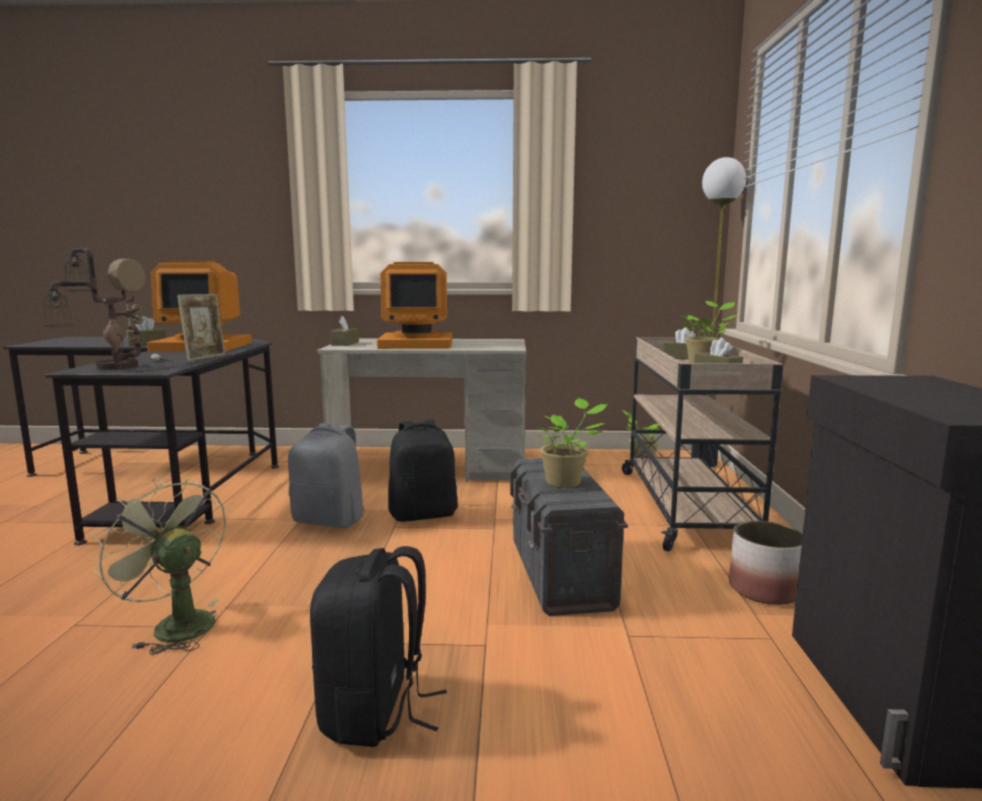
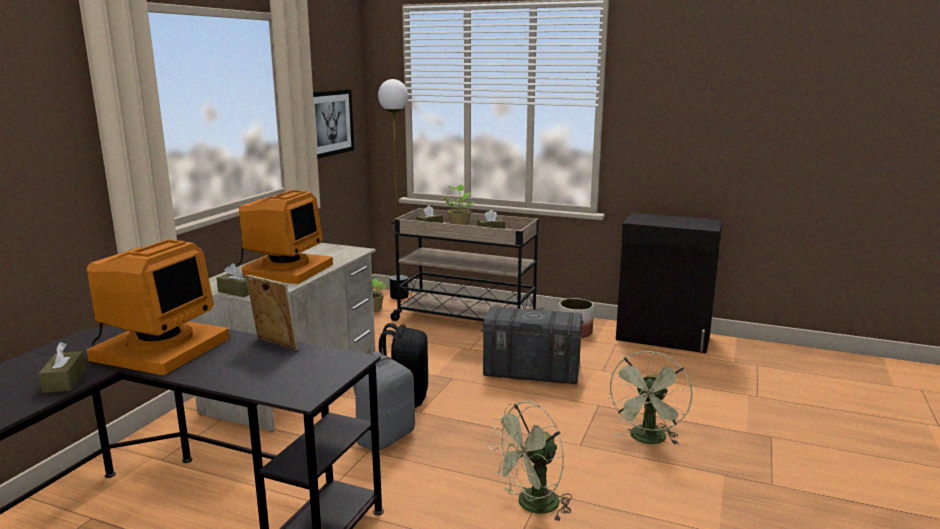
camera: 70 degrees left, 5 degrees up
(114, 367) = (301, 381): table lamp -> none
(375, 712) = (648, 440): black backpack -> green fan
(566, 482) = (538, 315): potted plant -> none
(631, 218) = (329, 123): none -> picture

